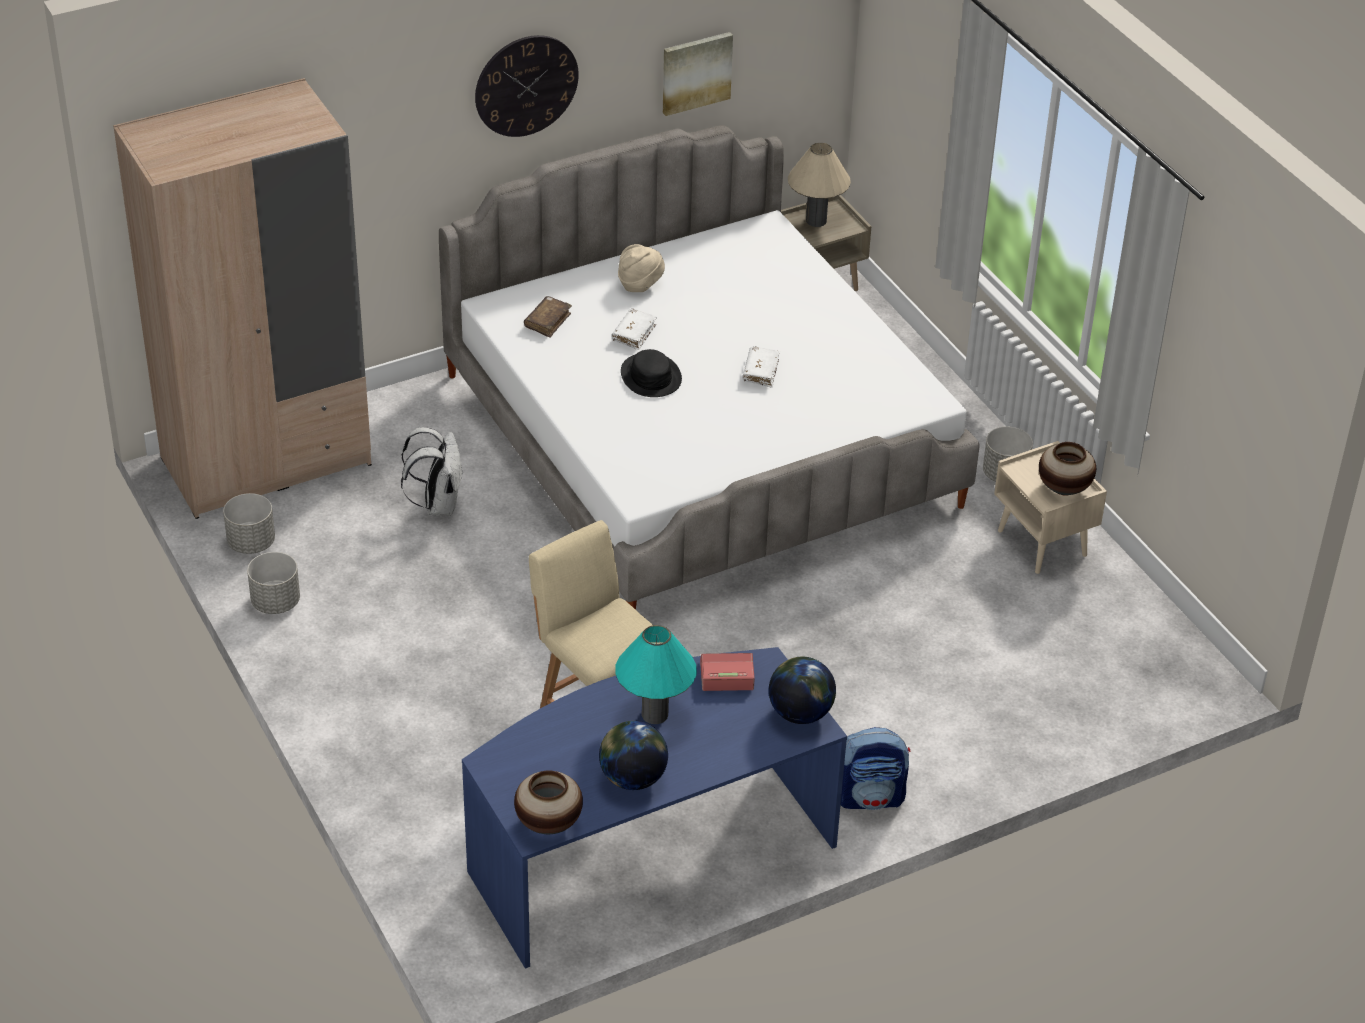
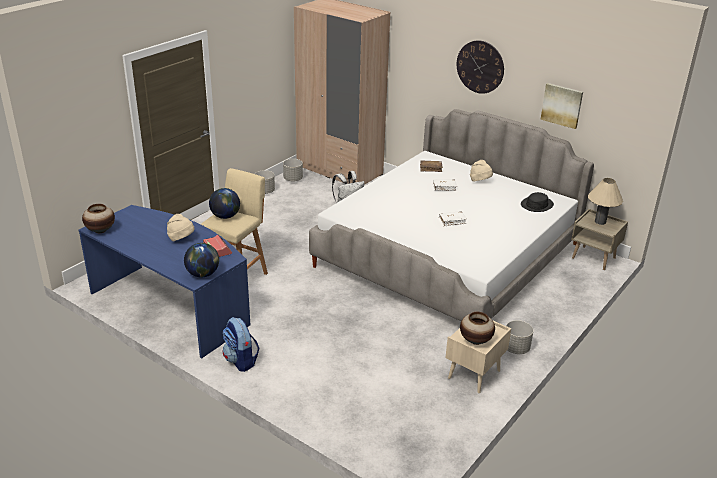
camera: 65 degrees right, 10 degrees down
(632, 778) = (137, 242): globe -> globe (225, 216)
(650, 376) = (419, 197): black hat -> black hat (536, 205)
(655, 714) = (181, 239): turquoise table lamp -> beige hat

